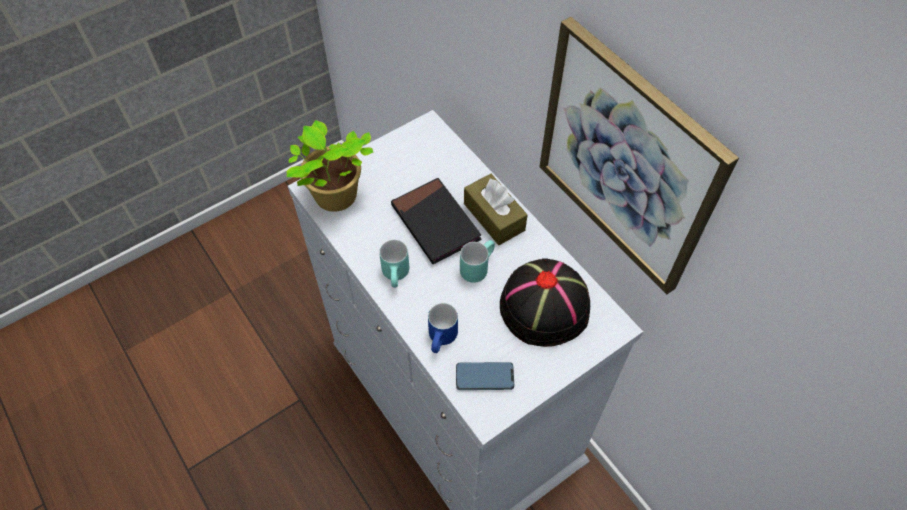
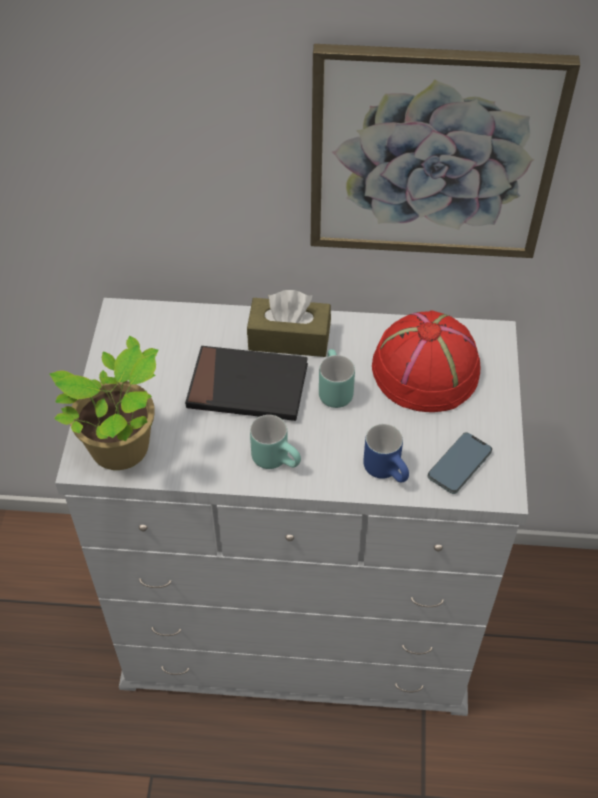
camera: 50 degrees left, 5 degrees down
(545, 306) = (426, 369): black hat -> red hat

